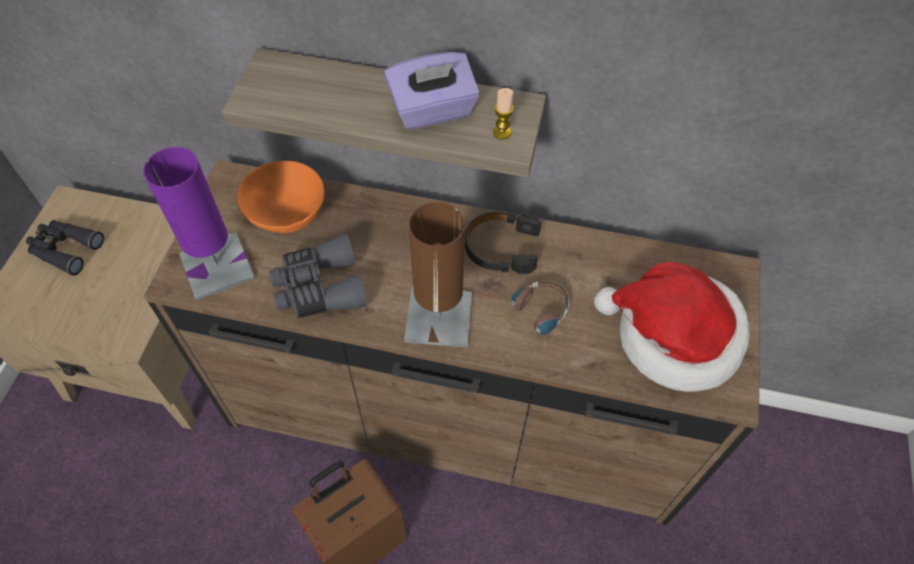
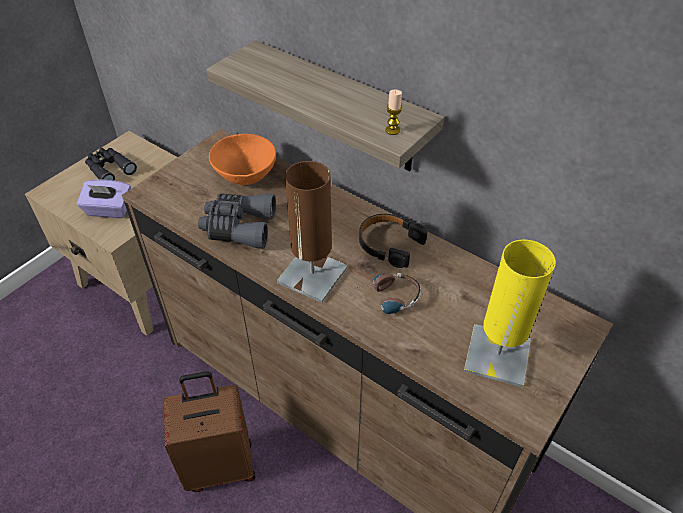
camera: 25 degrees right, 10 degrees down
(217, 266) = (179, 192): purple table lamp -> none
(433, 111) = (350, 104): purple tissue box -> purple tissue box (109, 210)
(672, 337) = (497, 356): hat -> yellow table lamp

